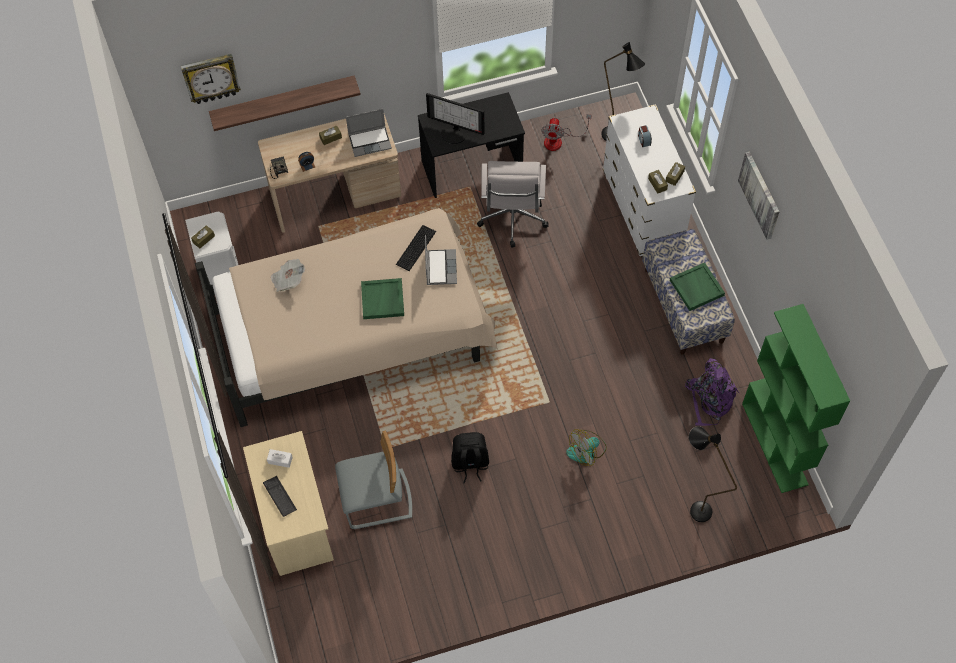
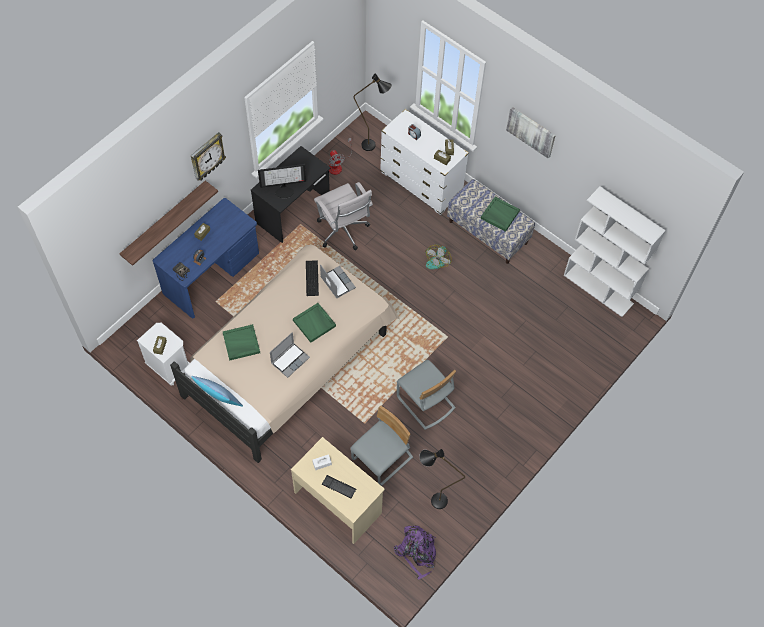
camera: 35 degrees left, 0 degrees up
(211, 78) = (118, 227): wall clock -> wall clock (207, 157)
(223, 330) = (219, 400): none -> pillow
(288, 280) = (241, 343): newspaper -> green tray
(335, 194) = (212, 274): beige desk -> blue desk
(370, 141) = (232, 222): laptop -> laptop (290, 360)
(470, 464) = (425, 403): black backpack -> grey chair
(586, 450) = (491, 354): fan -> fan (437, 259)
(693, 507) = (578, 354): black floor lamp -> black floor lamp (432, 500)
(710, 399) = (543, 282): purple backpack -> purple backpack (417, 552)
(775, 444) = (599, 289): green bookcase -> white bookcase

